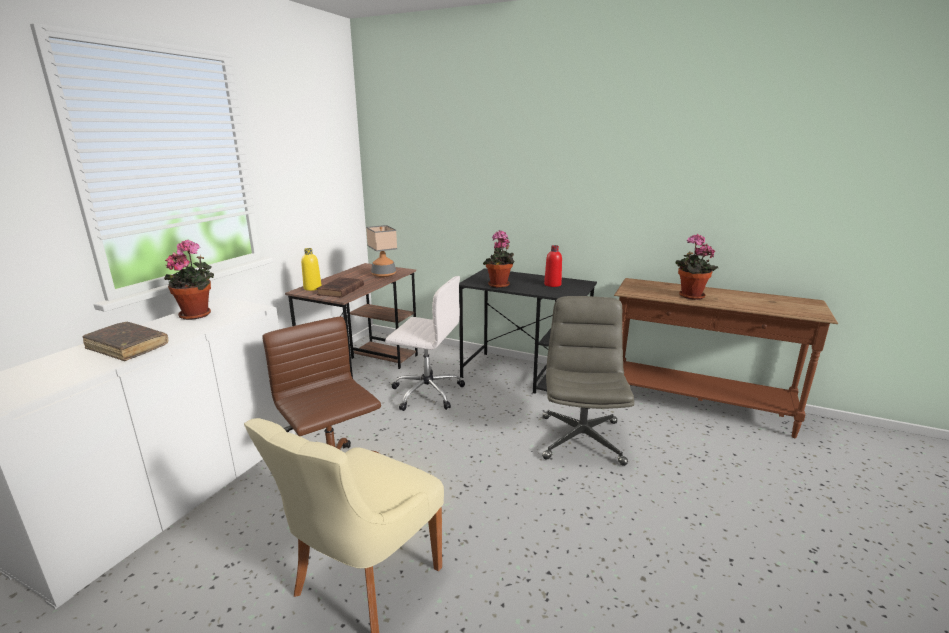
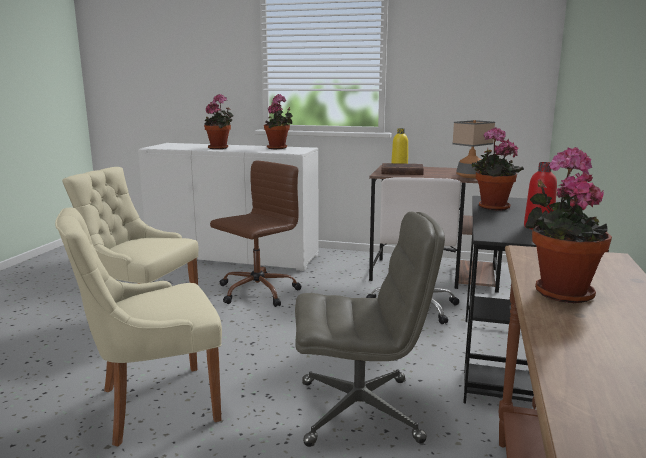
camera: 80 degrees right, 5 degrees down
(128, 347) = (220, 148): brown book -> potted plant
(576, 551) = (154, 405): none -> beige chair

